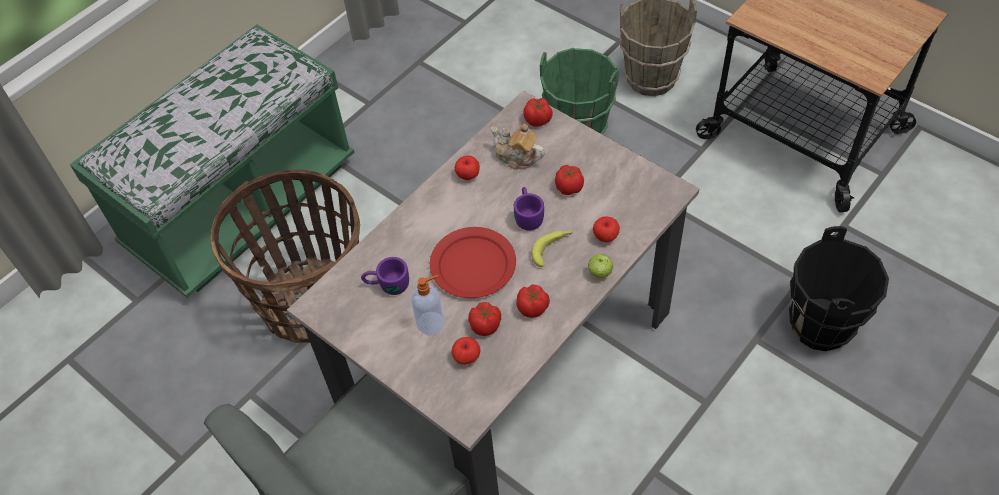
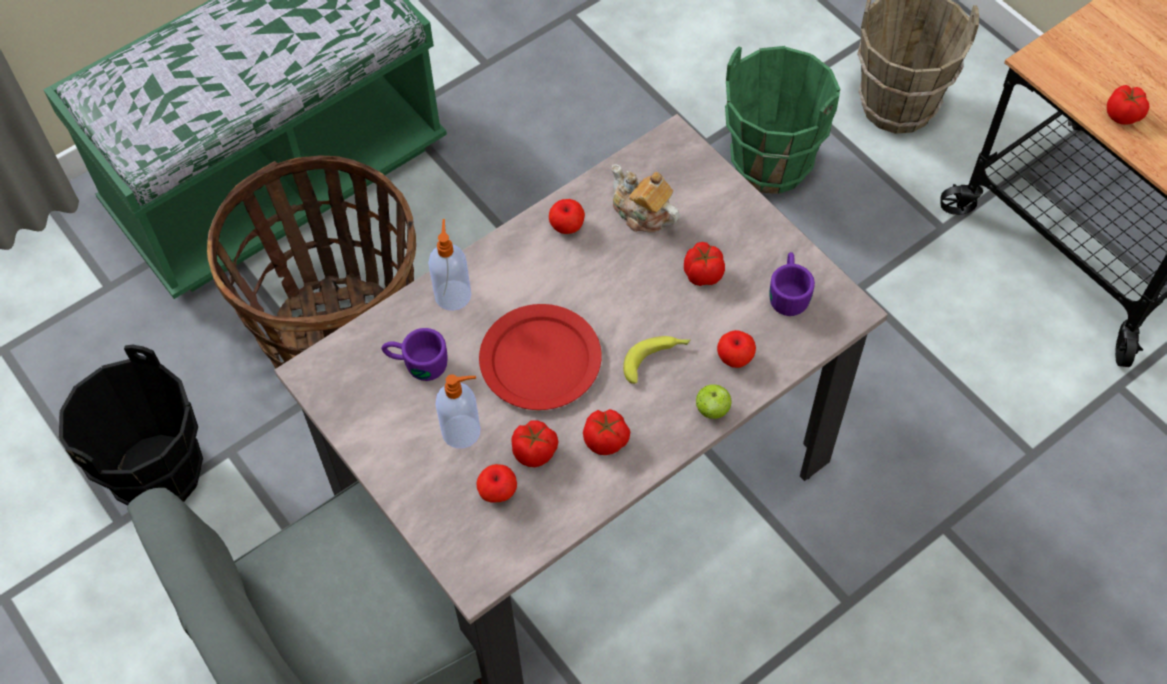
camera: 10 degrees right, 5 degrees up
(400, 234) = (453, 294): none -> soap dispenser
(528, 214) = (635, 302): purple mug -> purple mug (788, 292)
(538, 120) = (687, 163): tomato -> tomato (1123, 115)
(821, 325) = (1043, 527): black bucket -> black bucket (160, 474)

